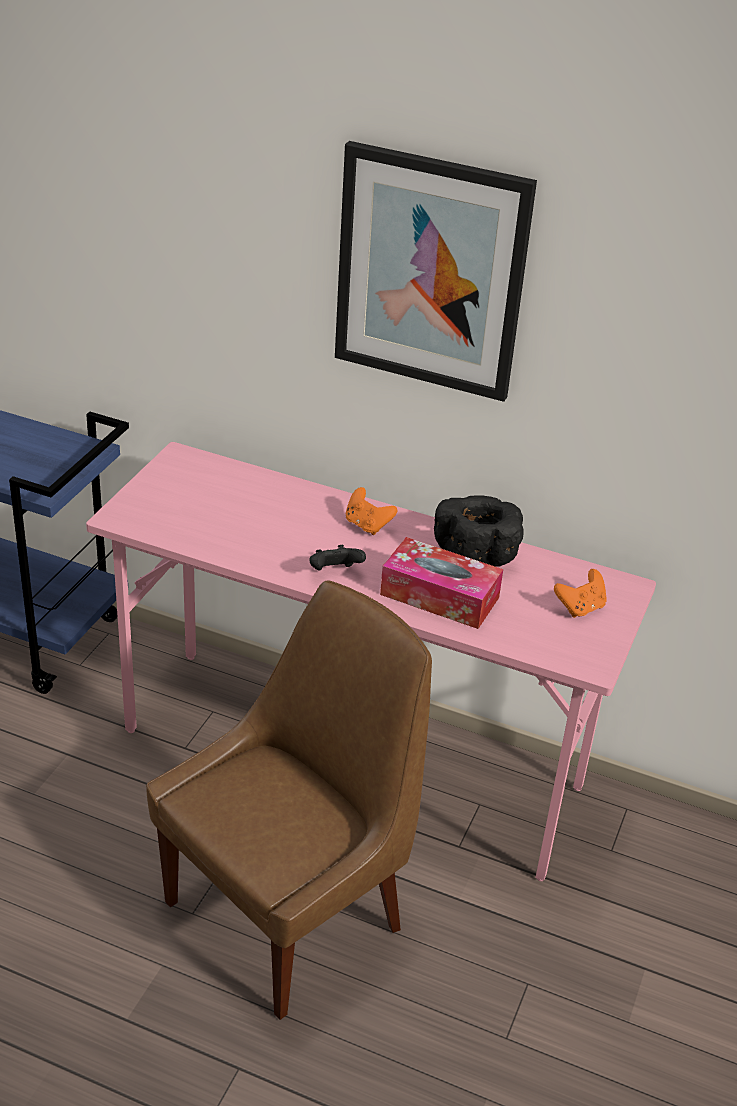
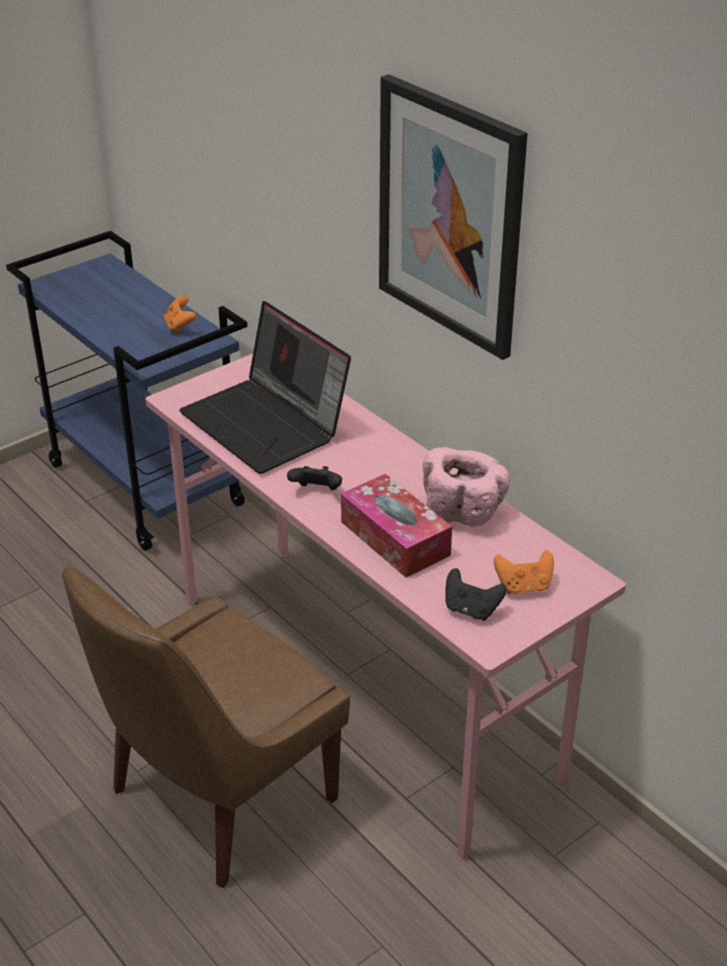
camera: 30 degrees right, 0 degrees up
(233, 520) = (267, 424): none -> laptop
(290, 911) = (217, 799): brown chair -> brown chair turned 150 degrees clockwise
(367, 525) = (382, 458): orange game controller -> orange game controller (180, 326)
(476, 554) = (463, 510): black bowl -> pink bowl
(555, 641) = (471, 610): none -> black game controller

